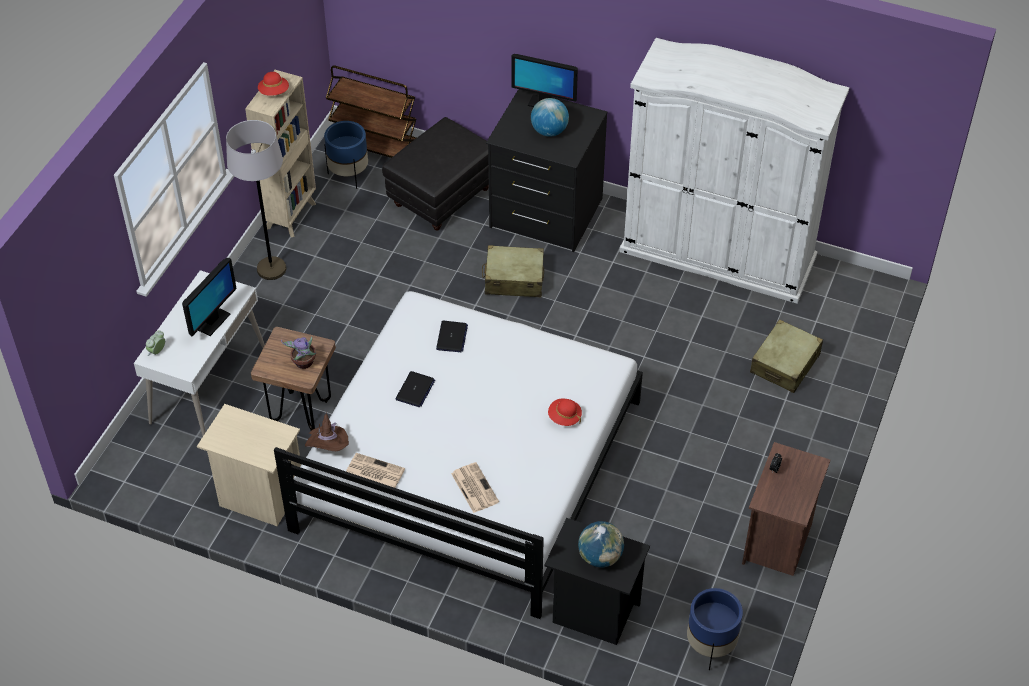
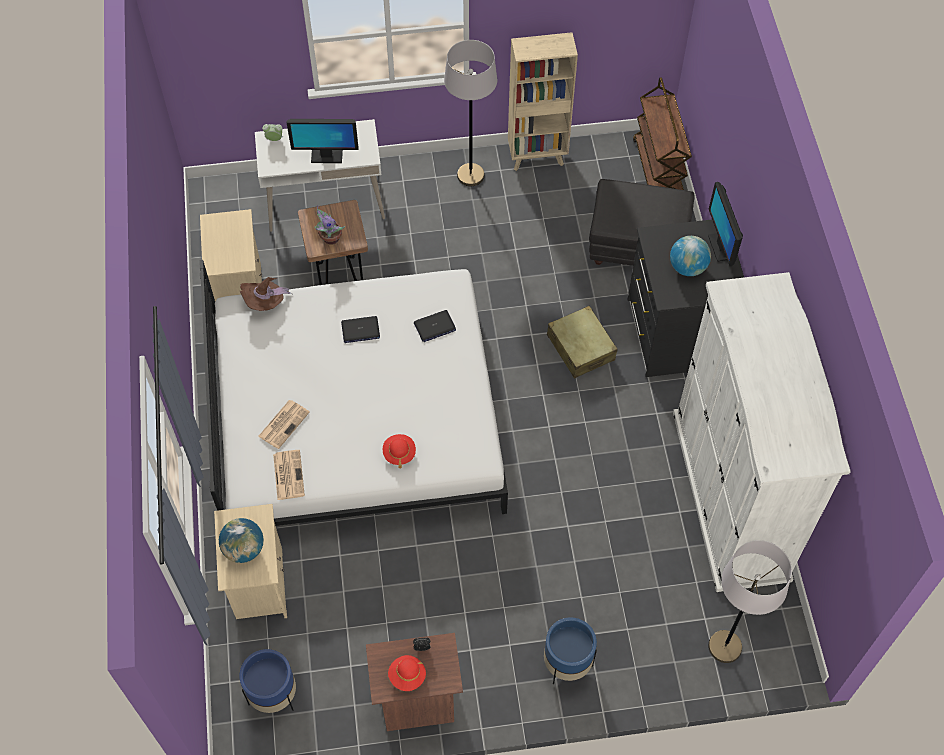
camera: 60 degrees right, 10 degrees up
(274, 92) = (544, 46): red hat -> red hat (407, 676)
(348, 175) = (611, 169): blue planter -> blue planter (567, 663)
(374, 472) = (257, 345): newspaper -> newspaper (288, 474)
(592, 613) = (258, 585): black nightstand -> beige nightstand
(785, 364) = (632, 614): beige suitcase -> none
(847, 321) = (725, 647): none -> grey floor lamp

